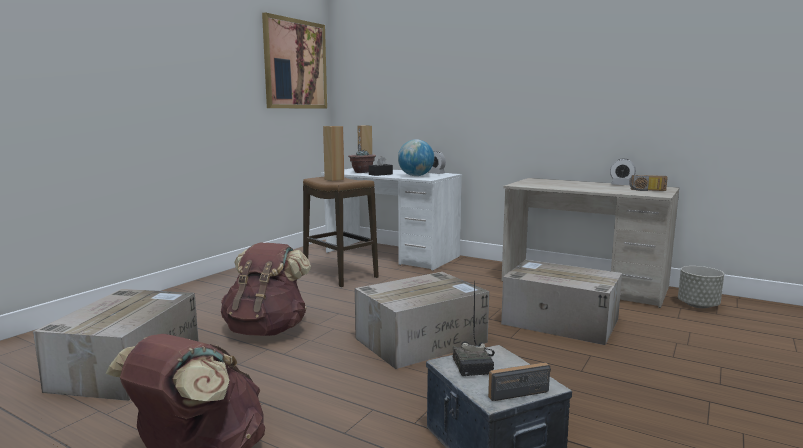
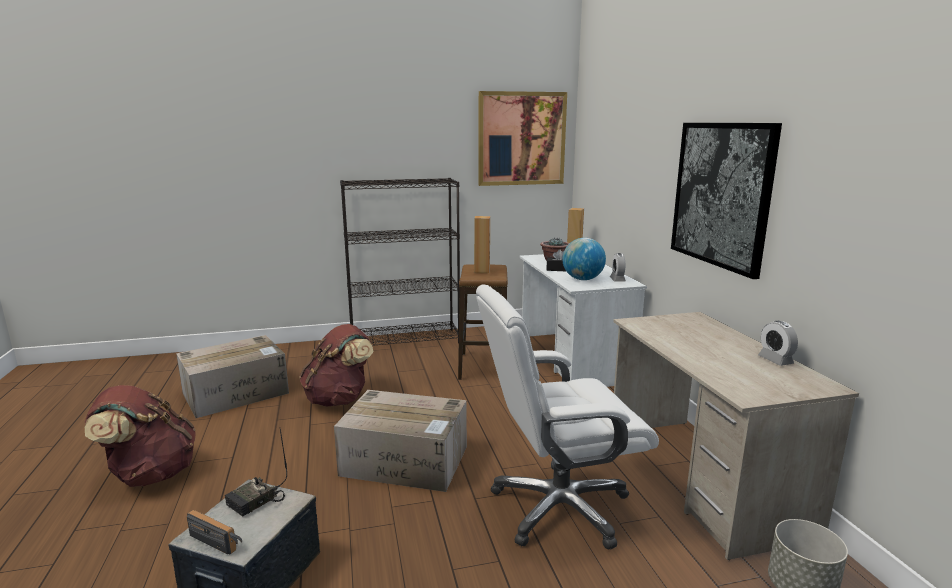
camera: 45 degrees right, 5 degrees up
(228, 278) = (405, 340): none -> black bookcase
(538, 89) = (721, 194): none -> picture
(558, 321) = (558, 507): cardboard box -> white office chair
(647, 190) = (767, 382): radio -> none

